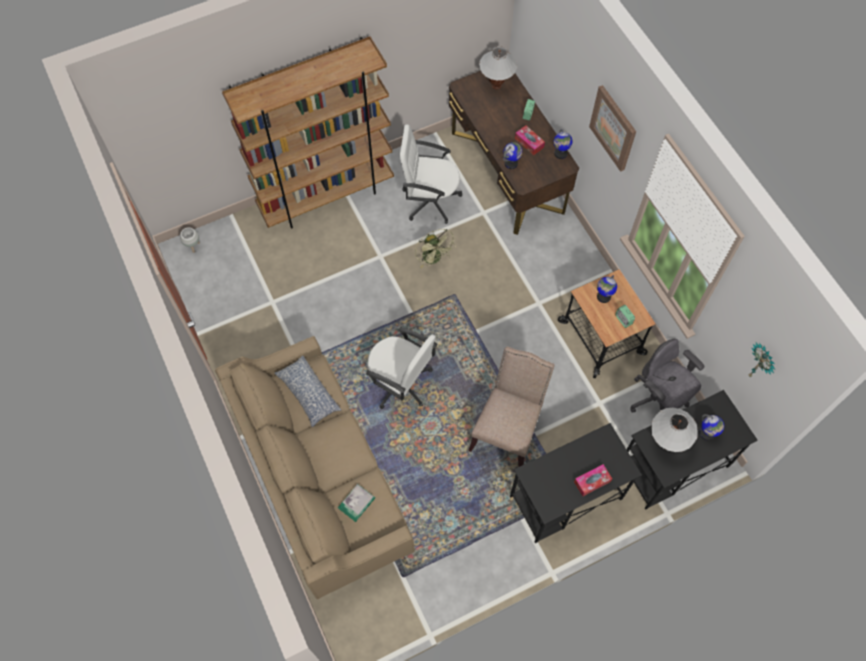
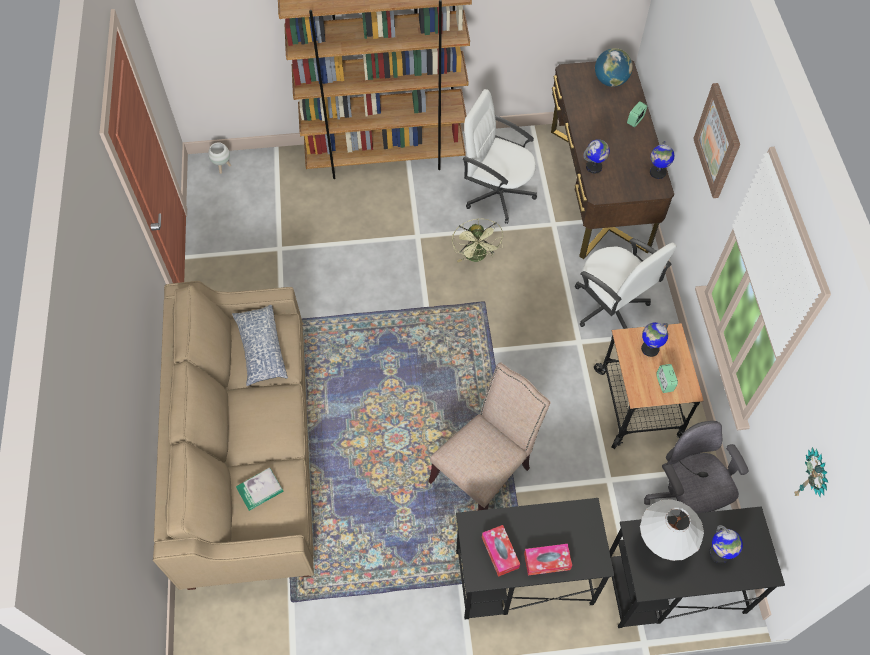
camera: 20 degrees right, 5 degrees down
(401, 382) = (382, 379): white office chair -> white office chair (610, 307)
(496, 85) = (610, 81): white table lamp -> globe
(529, 143) = (624, 151): tissue box -> tissue box (500, 552)

